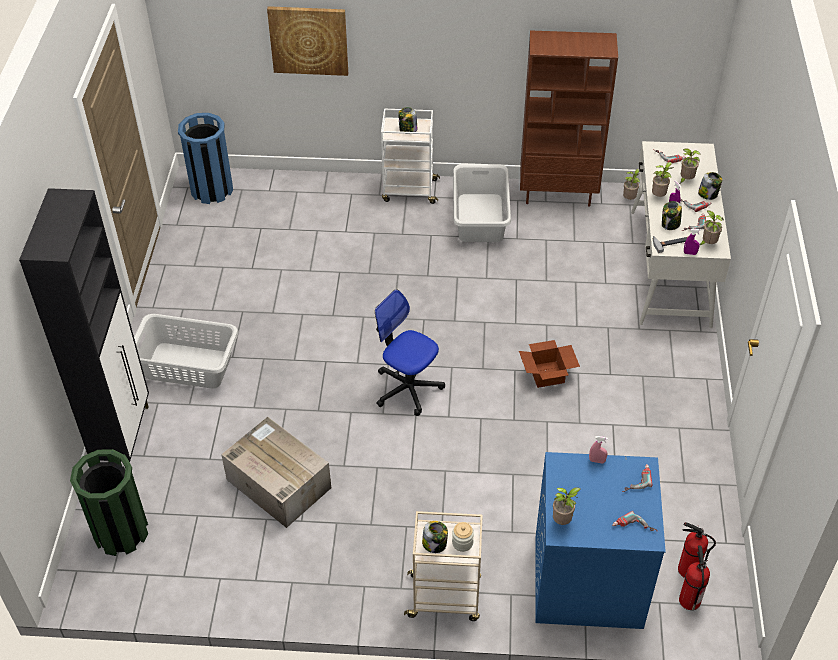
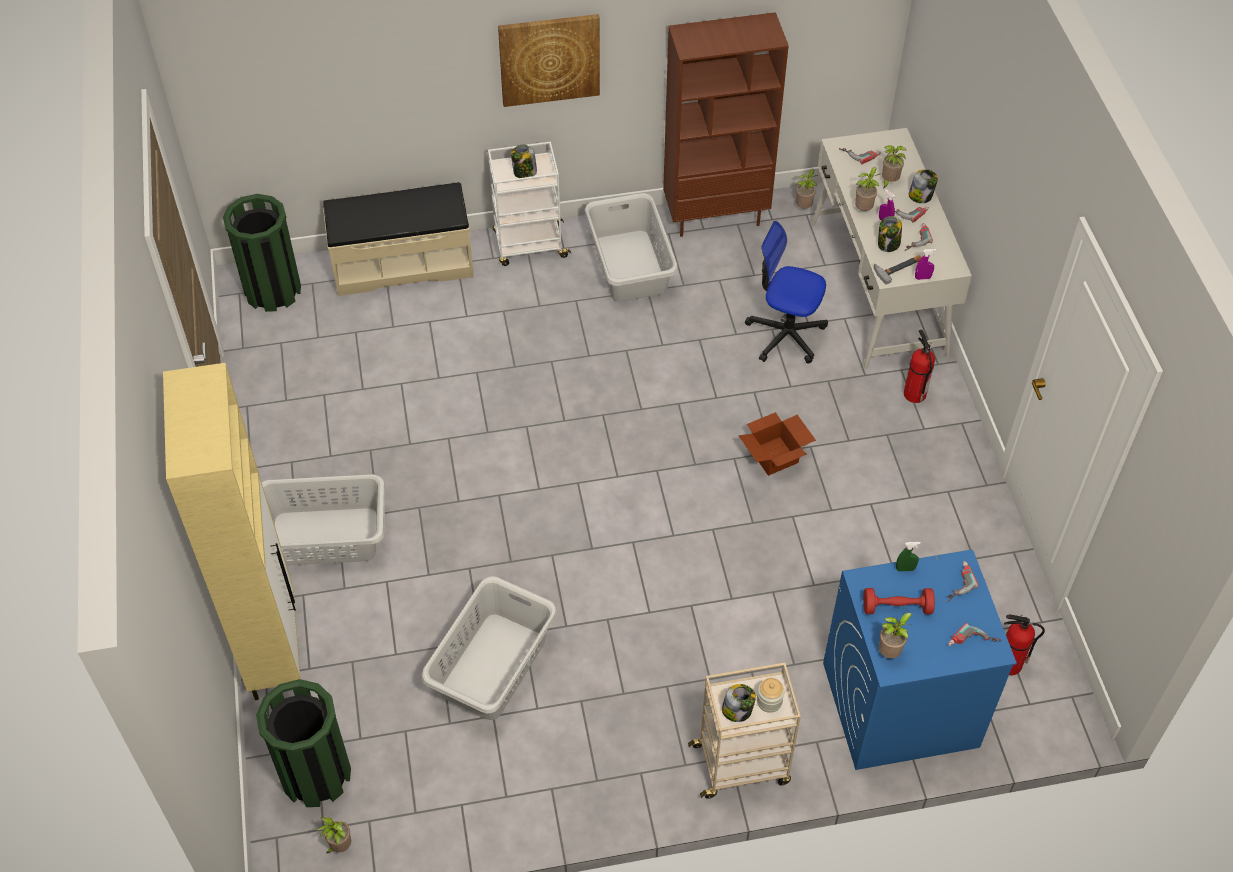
camera: 15 degrees left, 5 degrees up
(123, 436) = (274, 648): black cabinet -> beige cabinet
(212, 189) = (272, 290): blue trash can -> green trash can
(277, 483) = (491, 666): cardboard box -> grey laundry basket
(308, 40) = (383, 81): picture -> picture (549, 59)
(311, 188) = (402, 264): none -> beige bench
(408, 388) = (612, 508): office chair -> office chair (785, 334)
(580, 488) = (896, 607): none -> red dumbbell
(597, 461) = (905, 569): pink spray bottle -> green spray bottle
(689, 599) = (1020, 700): fire extinguisher -> fire extinguisher (914, 393)
(708, 244) = (939, 261): potted plant -> potted plant (339, 846)

